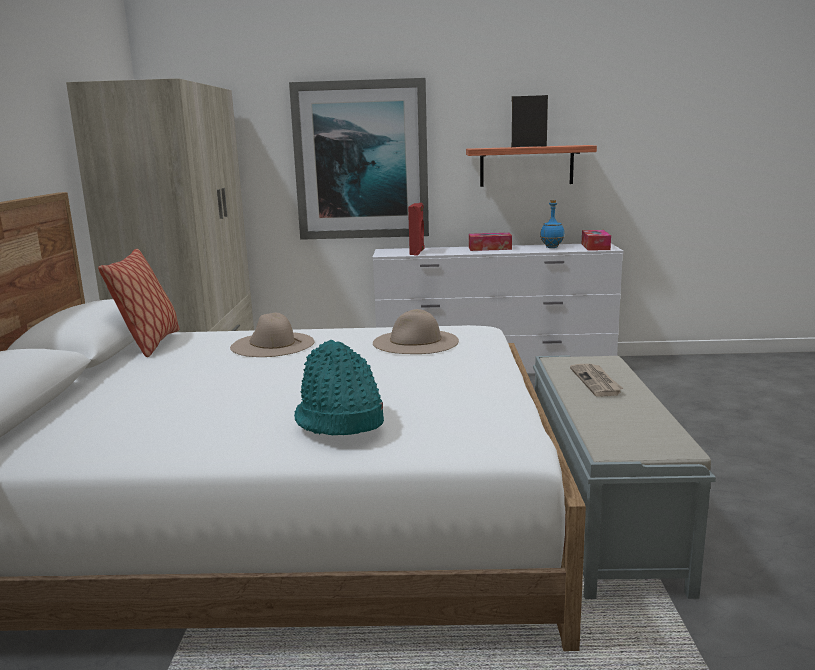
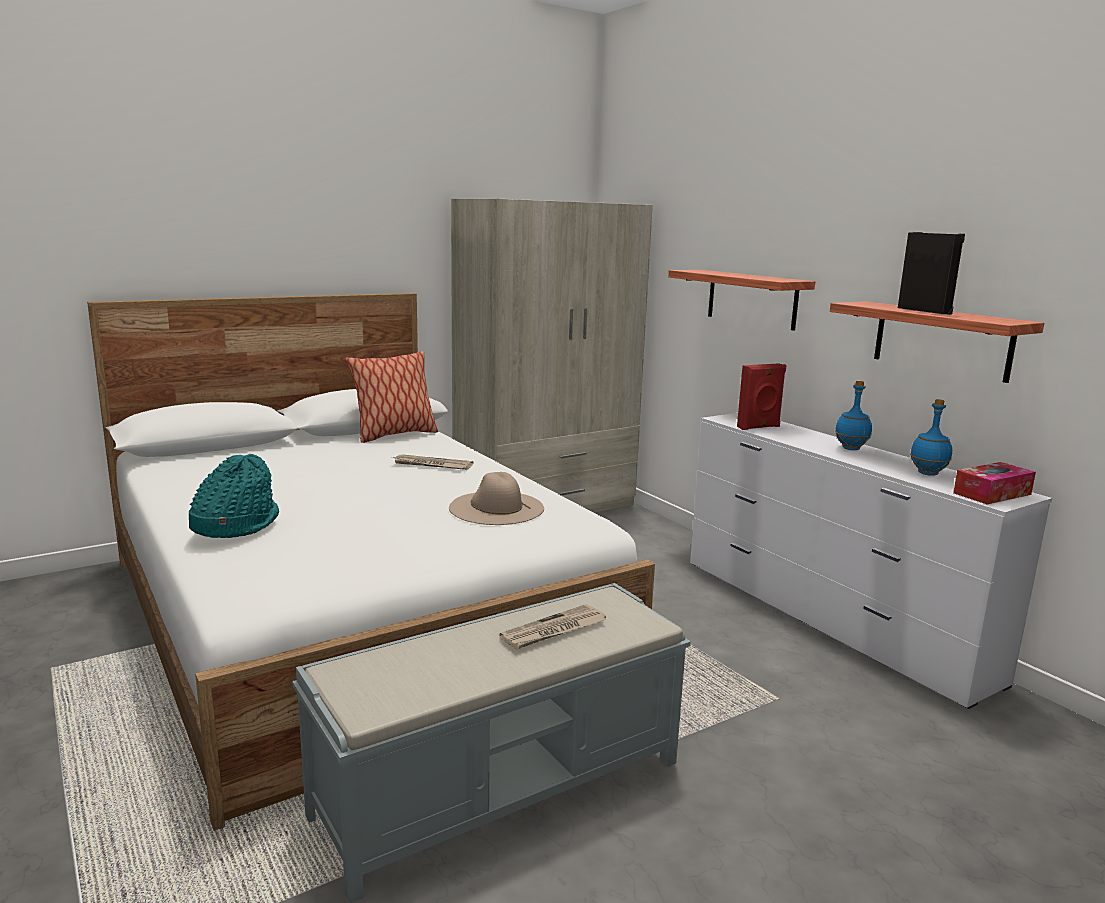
camera: 55 degrees right, 0 degrees up
(272, 344) = (432, 465): beige hat -> newspaper
(361, 160) = (751, 299): picture -> shelf
(490, 248) = (851, 448): tissue box -> blue bottle

